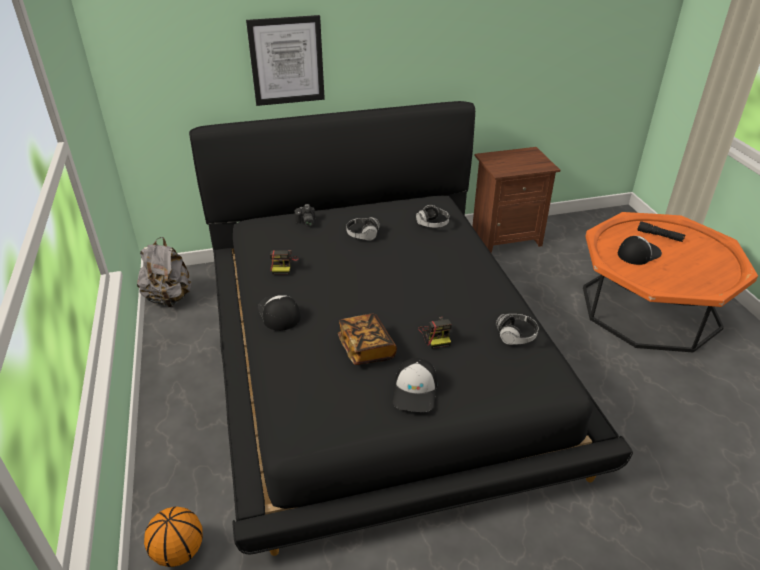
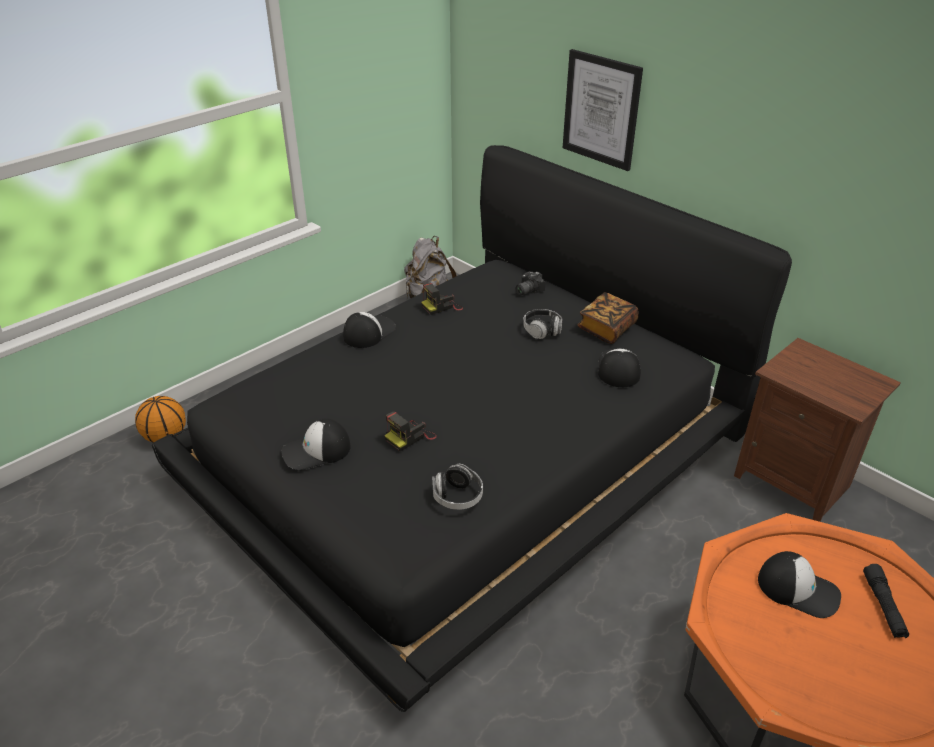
camera: 60 degrees right, 0 degrees up
(366, 349) = (355, 399): book -> book (607, 328)
(432, 224) = (618, 369): headphones -> cap

